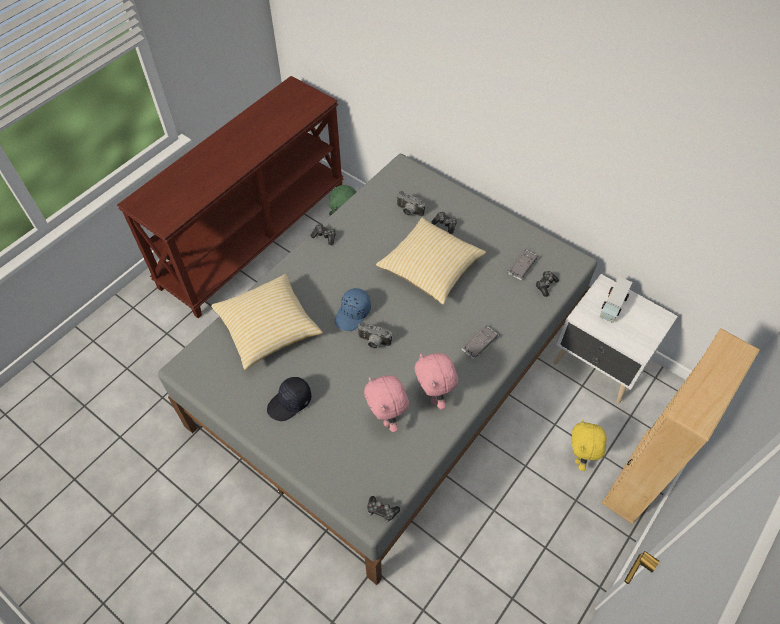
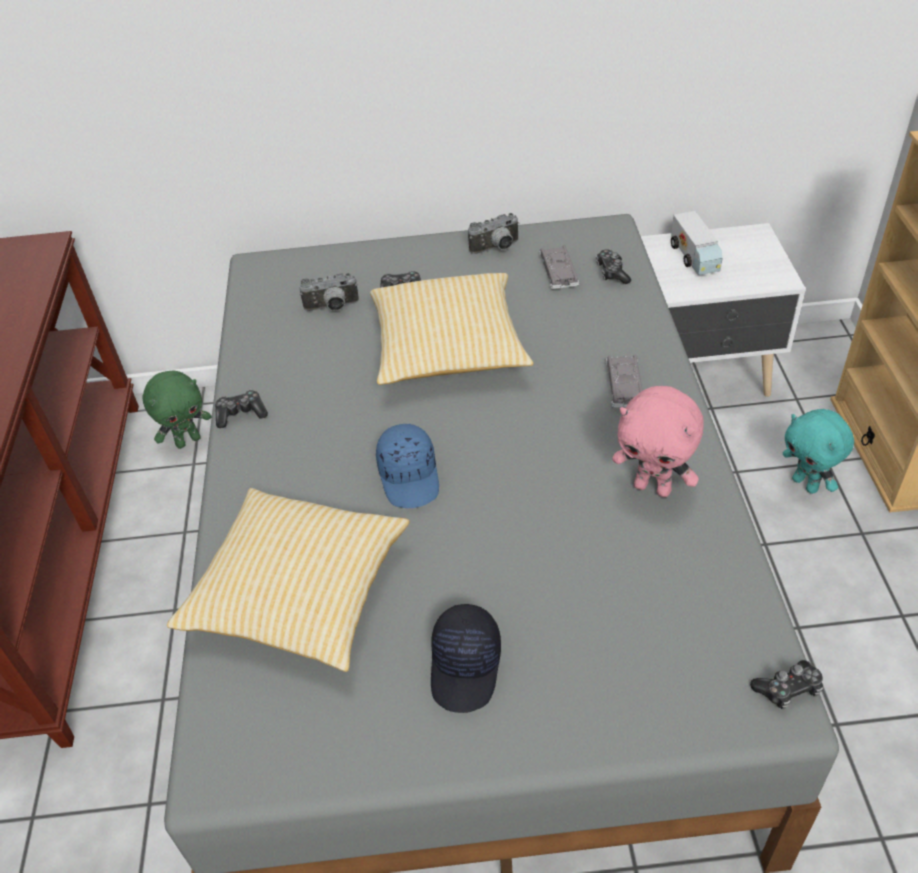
camera: 40 degrees left, 10 degrees down
(373, 342) = (486, 488): camera -> camera (496, 249)
(387, 418) = (631, 565): pink plush toy -> none
(579, 457) = (806, 484): yellow plush toy -> turquoise plush toy

